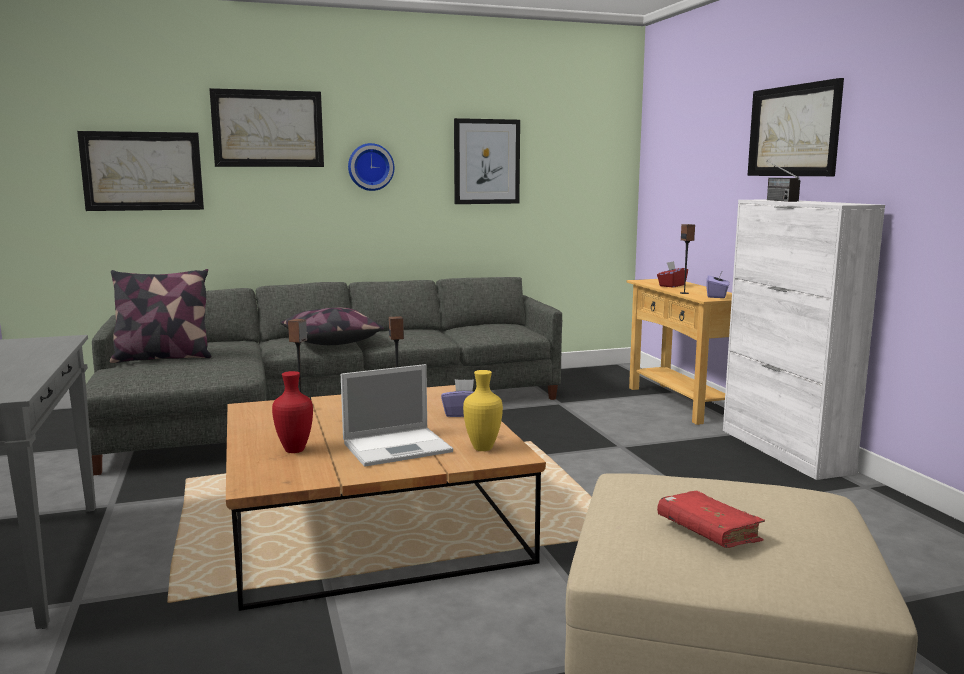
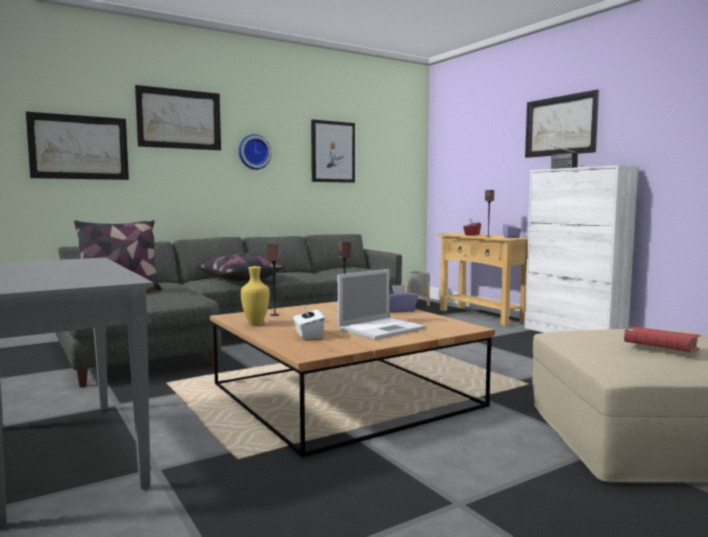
camera: 15 degrees left, 5 degrees down
(295, 450) = (308, 335): red vase -> white tissue box
(484, 448) = (443, 325): yellow vase -> yellow vase (256, 324)
(608, 374) = (417, 303): none -> grey planter

